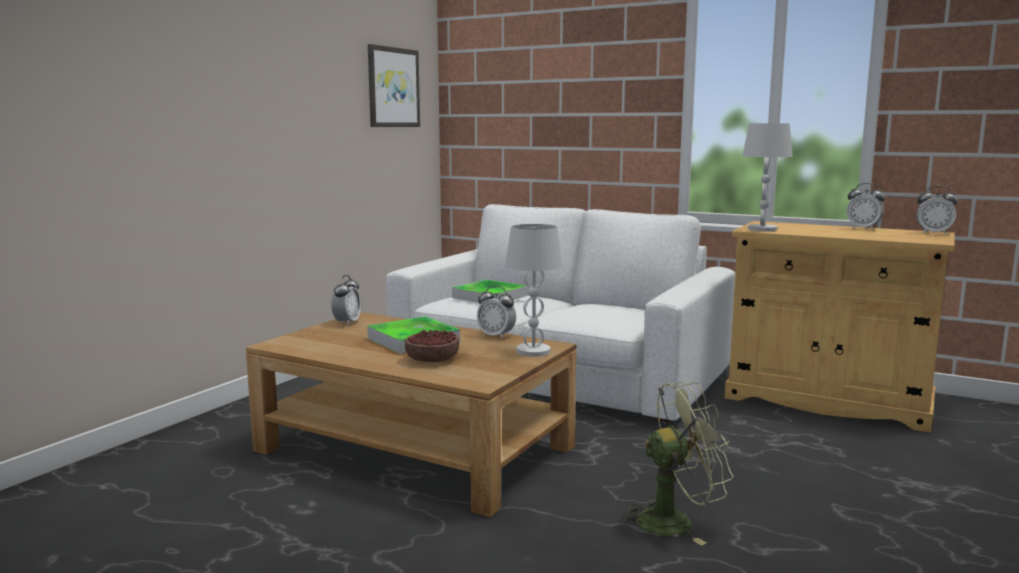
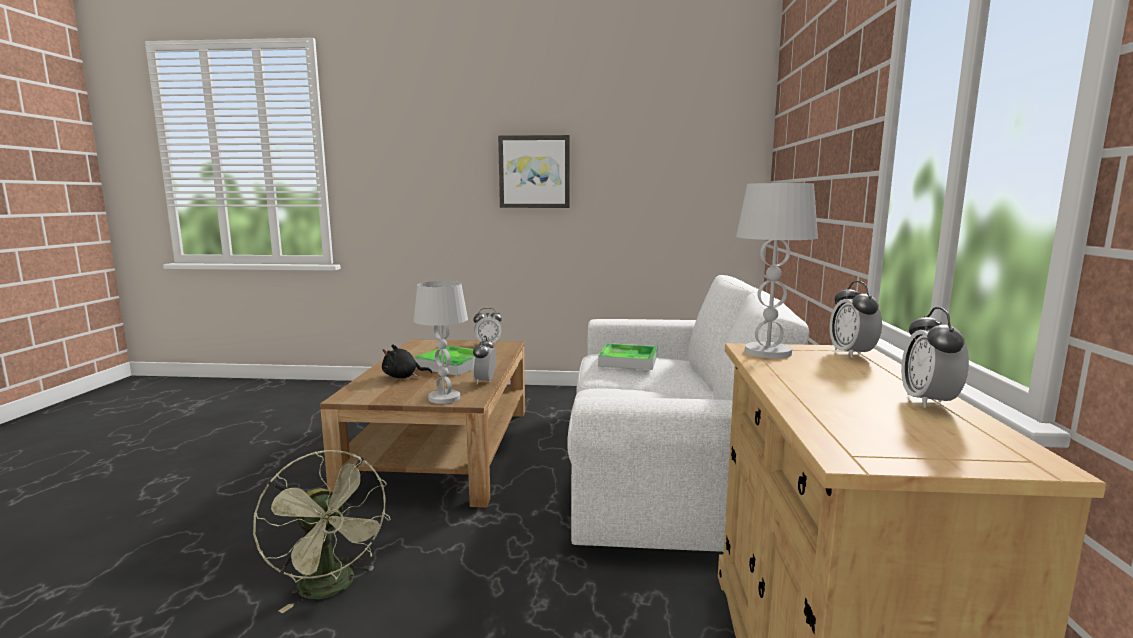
camera: 65 degrees right, 0 degrees up
(393, 87) = (692, 157): picture -> picture (534, 172)
(433, 359) = (403, 377): bowl -> black plush toy
(933, 233) = (1000, 457): alarm clock -> alarm clock (851, 353)

